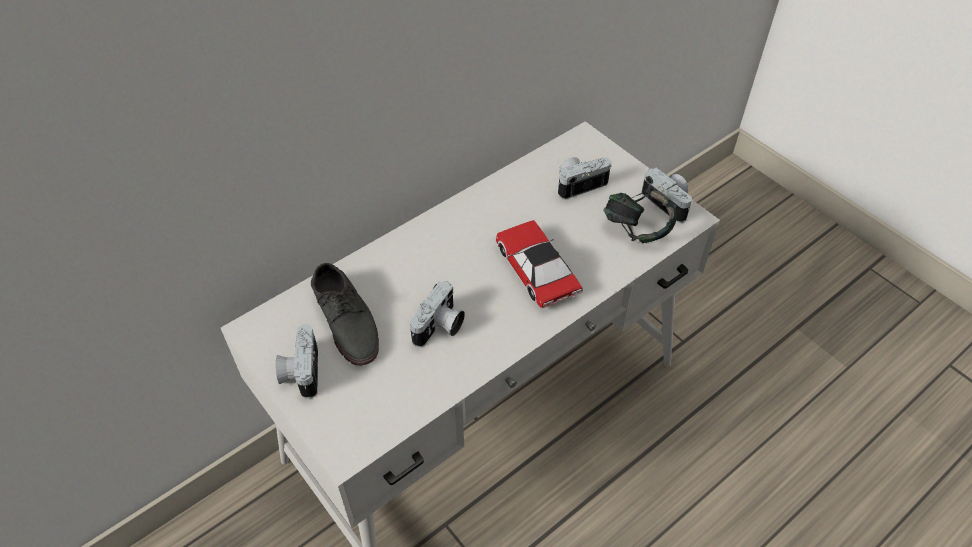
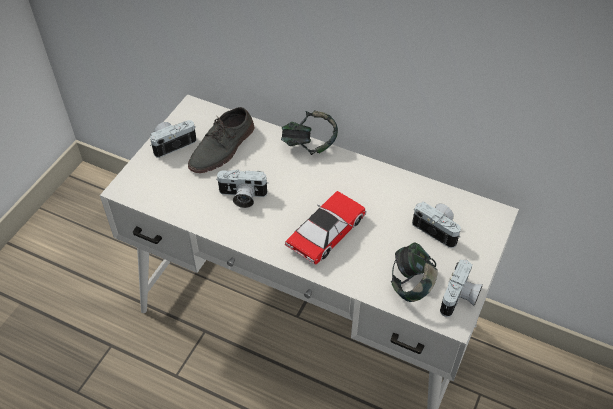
camera: 65 degrees right, 0 degrees up
(400, 238) = (309, 145): none -> headphones

